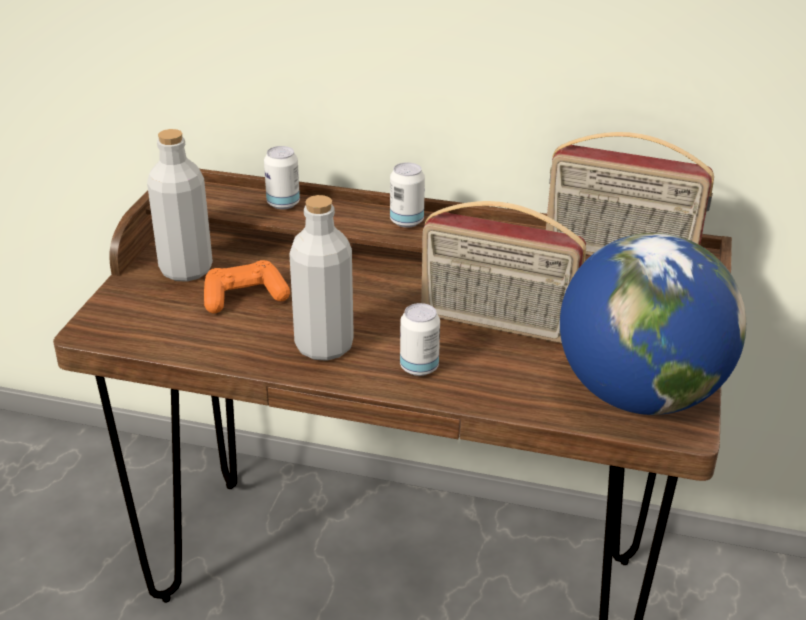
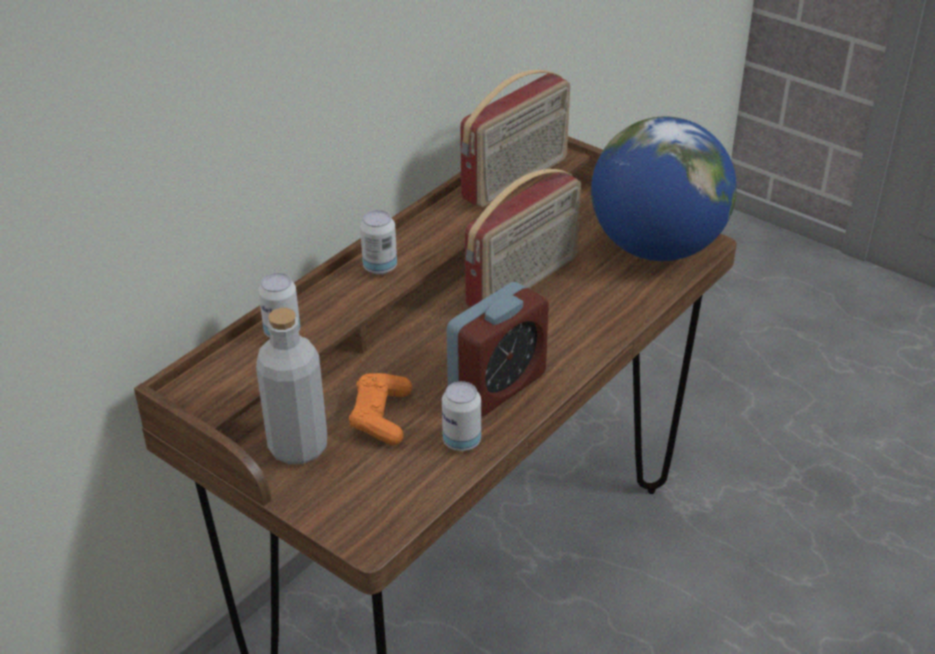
camera: 65 degrees left, 5 degrees up
(324, 346) = (497, 386): grey bottle -> alarm clock
(419, 367) = (561, 341): can -> can (461, 441)

